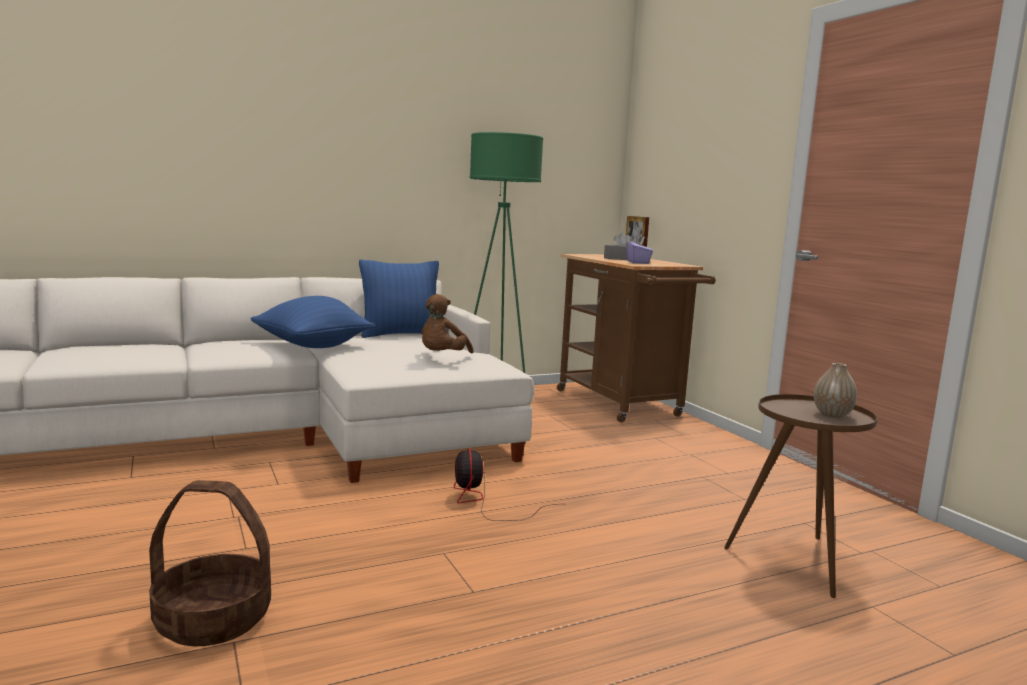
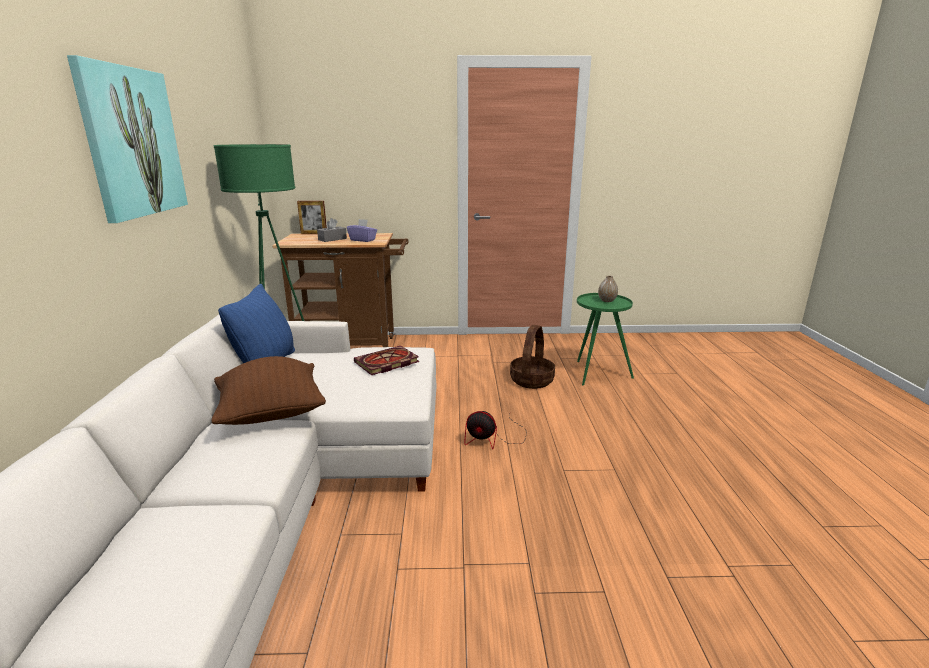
camera: 65 degrees left, 10 degrees up
(212, 620) = (639, 587): basket -> basket (532, 380)
(312, 347) = (271, 415): blue pillow -> brown pillow
(371, 124) = (133, 142): none -> picture
(442, 357) = (386, 363): brown plush toy -> book
(796, 559) = (597, 373): brown side table -> green side table

